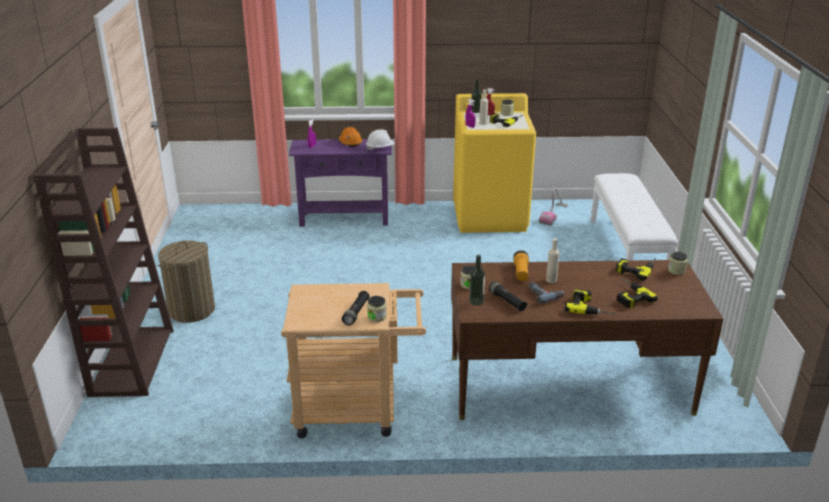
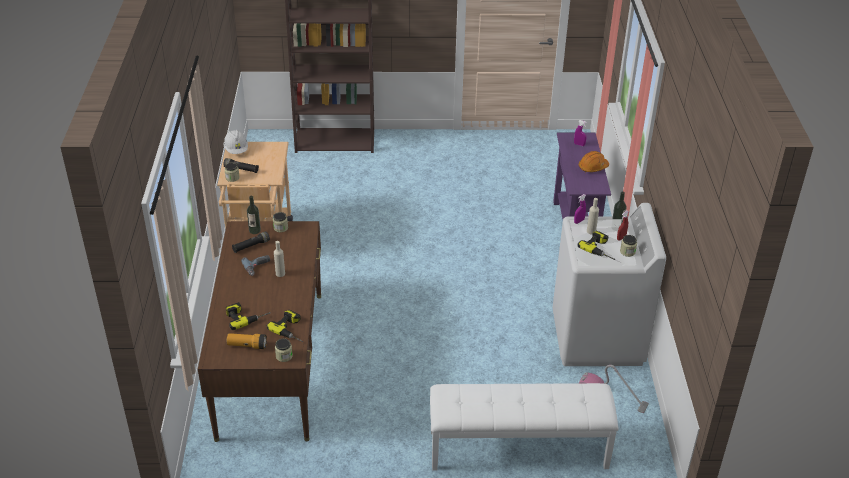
camera: 90 degrees right, 10 degrees up
(192, 310) = (402, 157): laundry basket -> none
(380, 148) = (580, 186): white hard hat -> white hard hat (236, 150)
(490, 216) = (597, 338): yellow washing machine -> white washing machine
(521, 272) = (296, 257): flashlight -> flashlight (247, 345)
(590, 307) = (232, 291): power drill -> none

